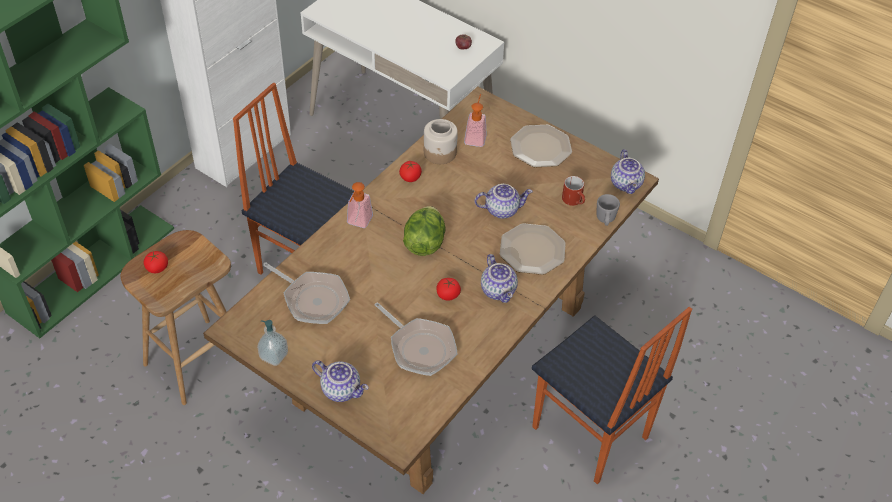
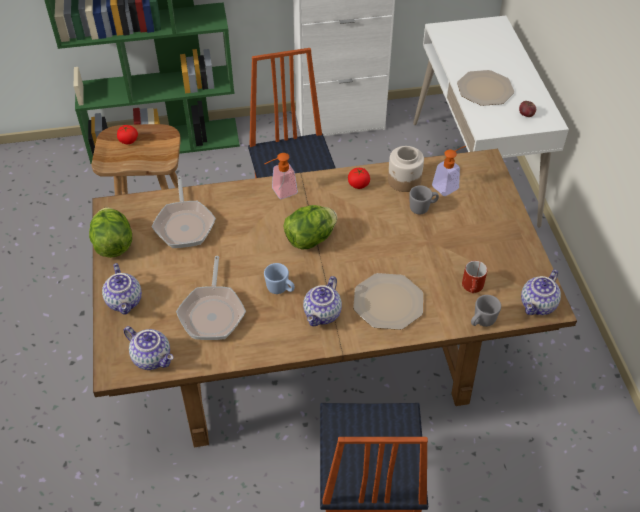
camera: 45 degrees right, 0 degrees up
(274, 355) = (113, 245): soap dispenser -> lettuce
(448, 295) = (280, 289): tomato -> blue mug
(477, 165) = (422, 208): none -> grey mug
(502, 209) = (402, 254): teapot -> teapot (153, 357)
(540, 148) = (494, 227): plate -> plate (484, 89)

